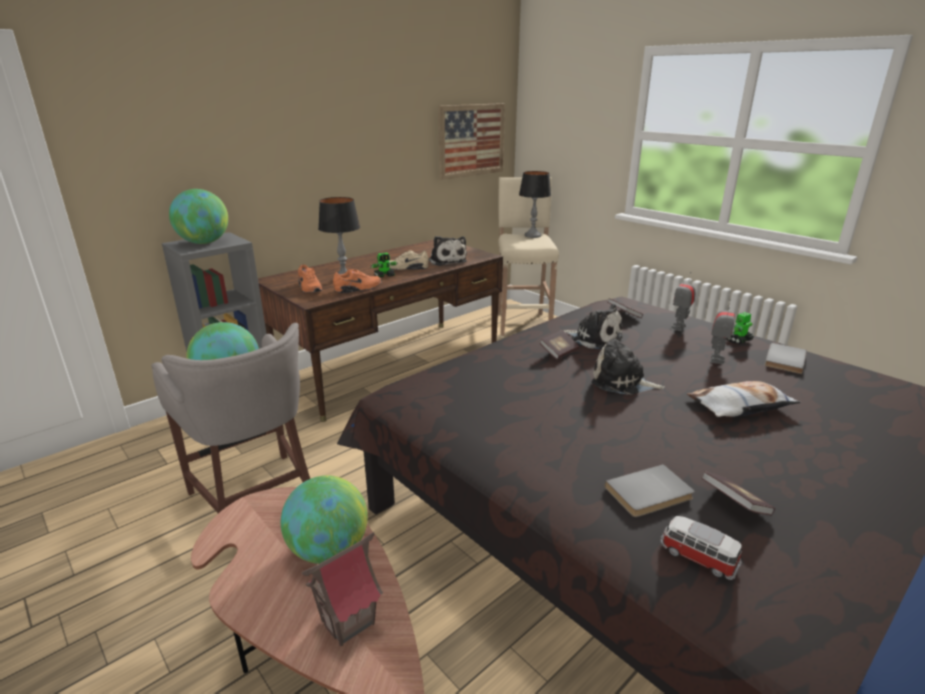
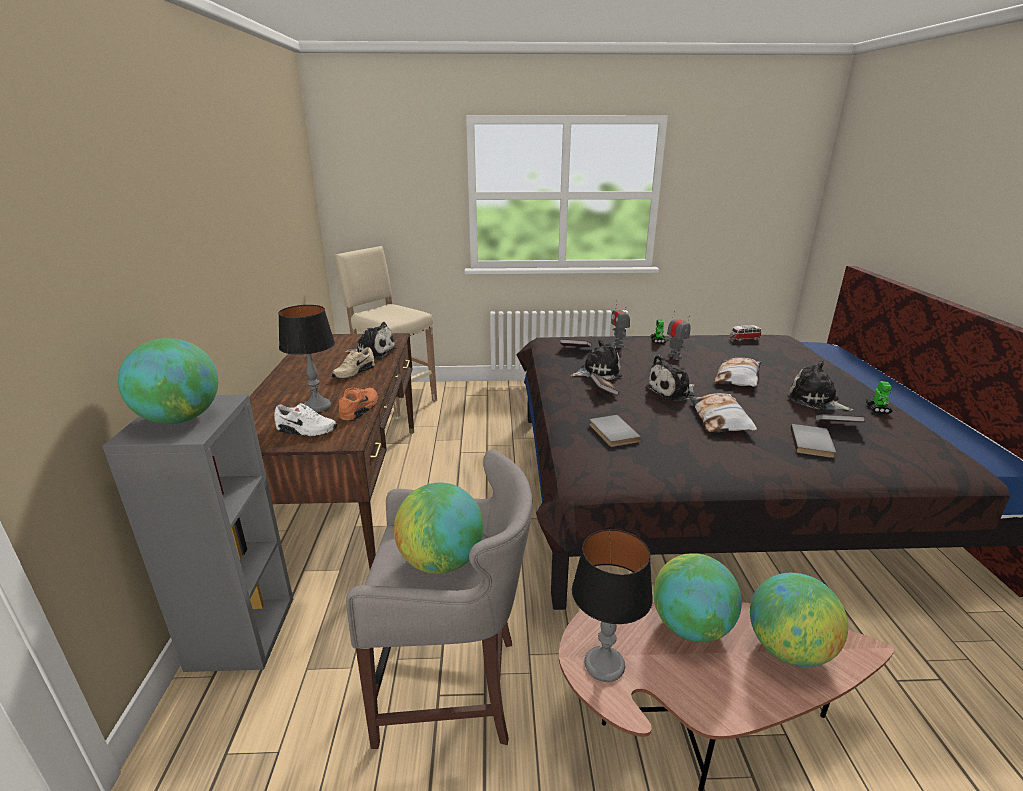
camera: 50 degrees left, 0 degrees up
(309, 288) = (306, 431): orange shoe -> white shoe
(348, 622) = (788, 649): toy house -> globe
(384, 276) = (352, 387): toy robot -> toy robot (877, 409)
(471, 140) = (299, 217): picture -> none
(532, 235) = (386, 308): table lamp -> table lamp (604, 665)
(607, 423) = (720, 419): none -> pillow
(697, 557) = (881, 458): toy car -> toy car (744, 339)
(783, 360) = (696, 344): grey book -> grey book (612, 433)
(784, 472) = (815, 400): none -> plush toy

